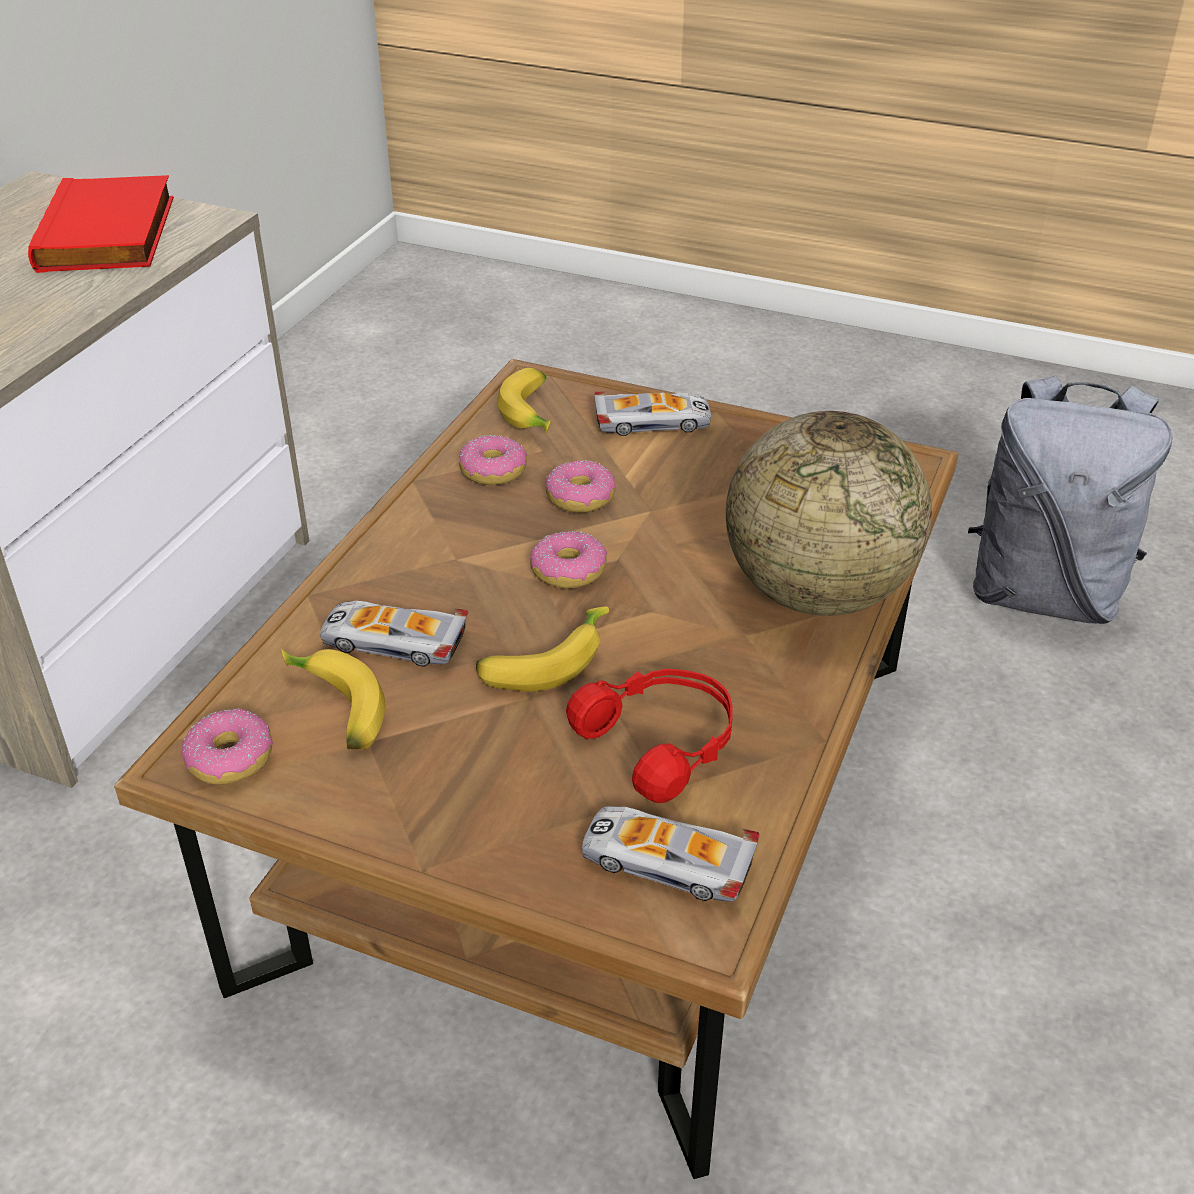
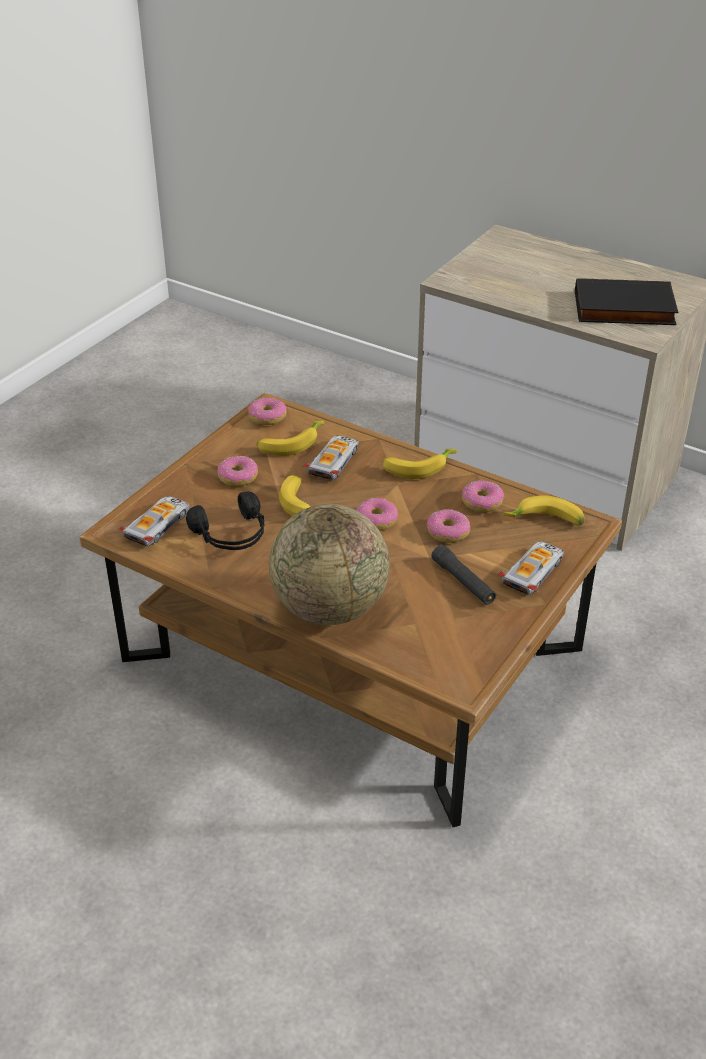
camera: 100 degrees right, 0 degrees up
(111, 234) = (623, 309): red book -> black book
(405, 539) = (417, 467): none -> banana
(466, 769) = (238, 477): none -> donut
(652, 421) = (533, 572): toy car -> toy car turned 150 degrees counterclockwise
(661, 742) = (232, 535): red headphones -> black headphones
(696, 476) = (463, 582): none -> black flashlight
(1043, 594) = (537, 961): grey backpack -> none

